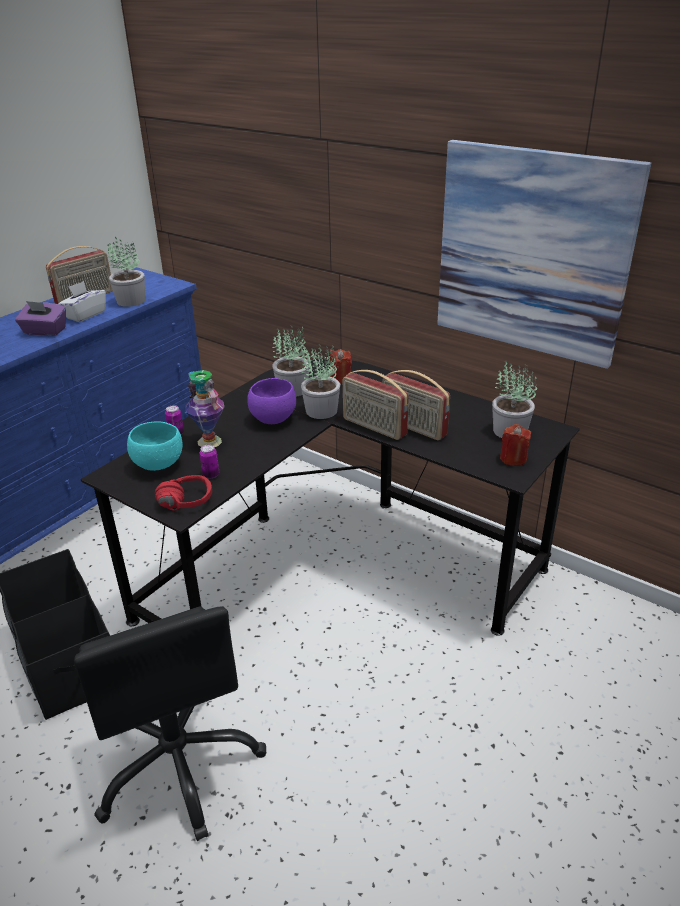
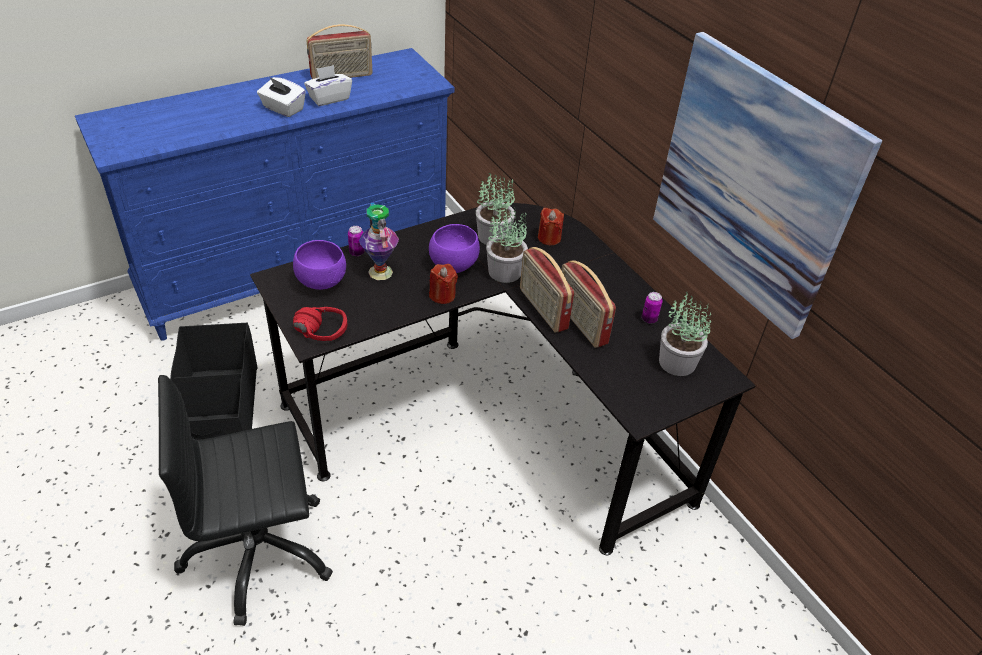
camera: 20 degrees right, 10 degrees up
(44, 331) = (283, 109): purple tissue box -> white tissue box
(130, 301) = (379, 92): potted plant -> none
(159, 464) = (322, 282): turquoise bowl -> purple bowl
(179, 763) = (258, 553): black office chair -> black office chair turned 75 degrees clockwise
(211, 474) = (360, 310): can -> can (649, 319)
(513, 459) = (656, 397): red candle -> red candle (442, 295)

